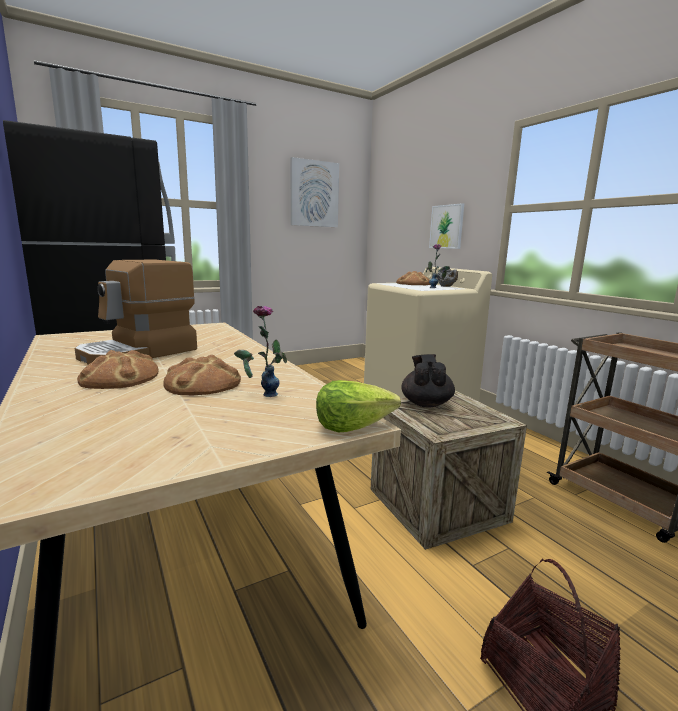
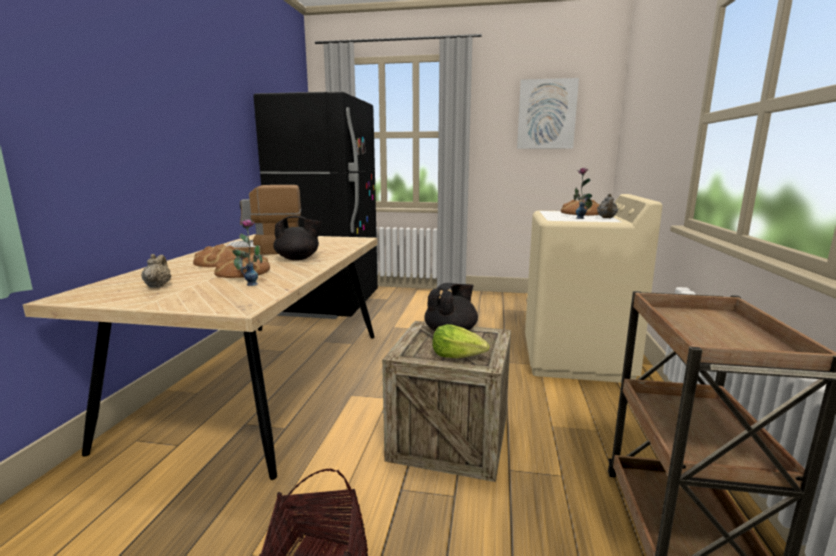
camera: 40 degrees right, 0 degrees up
(139, 428) = (158, 286): none -> beige teapot
(217, 356) = (298, 259): none -> black teapot
(353, 426) = (234, 309): lettuce -> lettuce (458, 356)
(446, 226) = (661, 144): picture -> none

